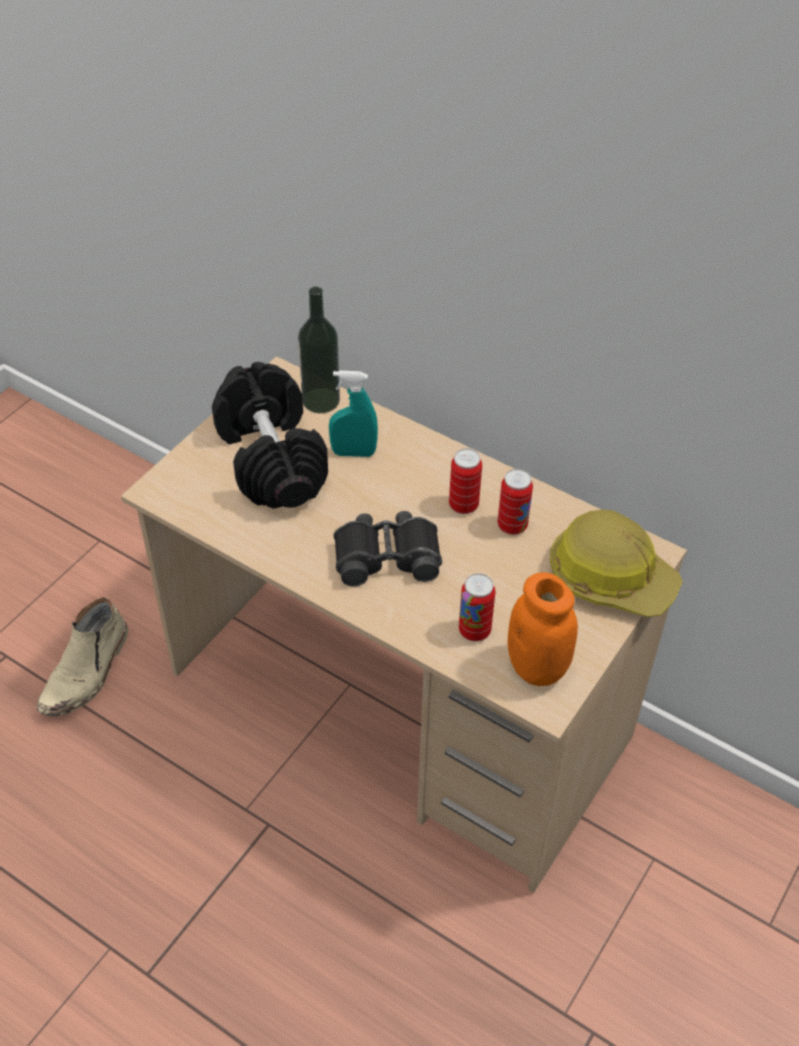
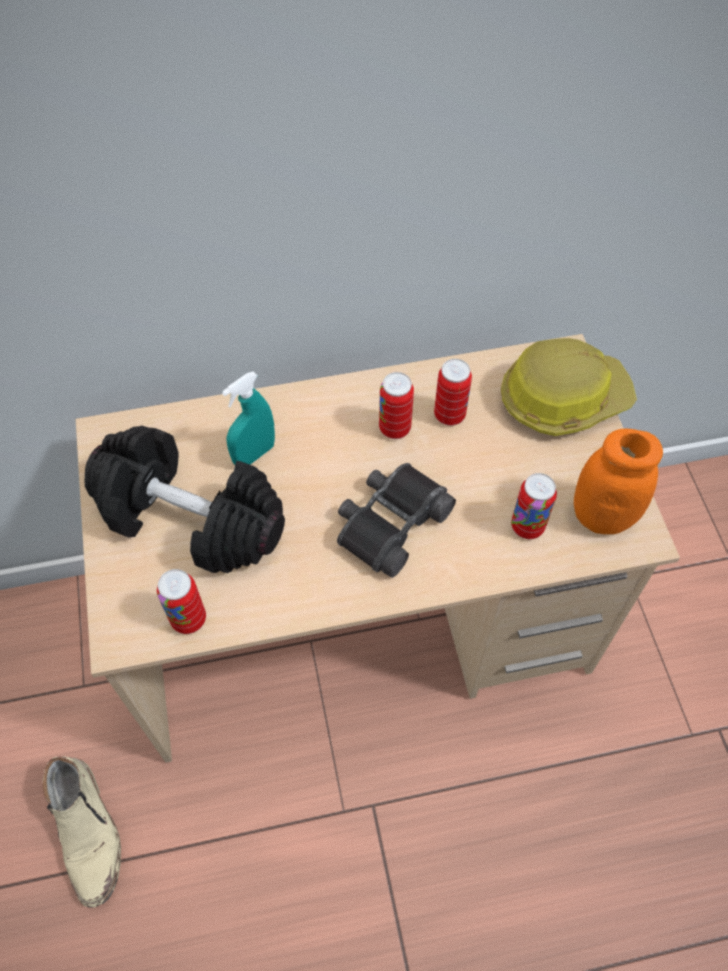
camera: 45 degrees left, 10 degrees up
(203, 510) = (188, 619): none -> can
(321, 400) = (168, 429): bottle -> none

